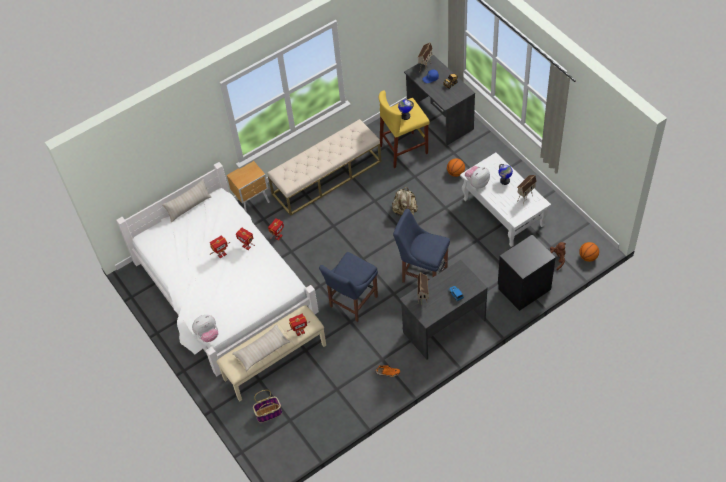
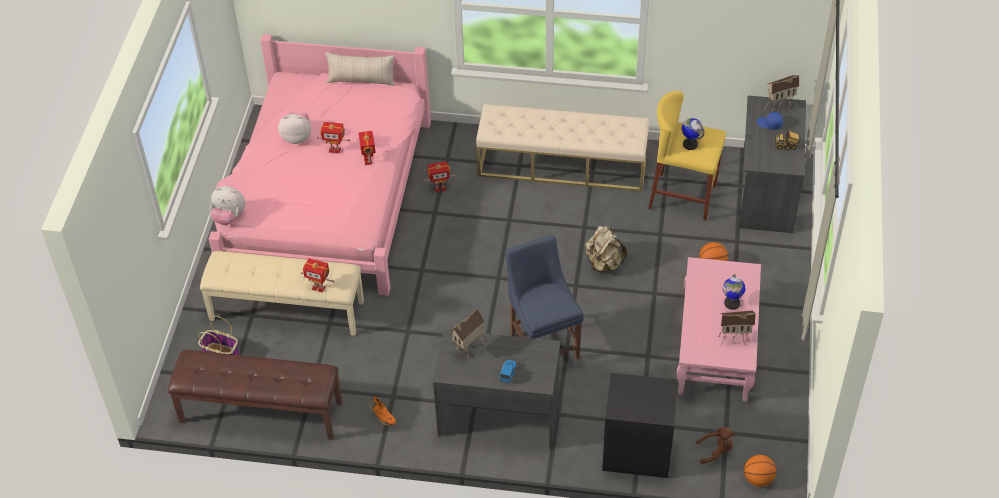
camera: 40 degrees right, 5 degrees down
(223, 288) = (327, 197): white bed -> pink bed
(253, 203) = (456, 136): brown nightstand -> none
(262, 350) = (262, 275): beige pillow -> none
(325, 423) = (260, 412): none -> brown bench
(352, 303) = (432, 314): blue chair -> none
(477, 183) = (696, 281): plush toy -> plush toy (297, 137)
(502, 212) = (715, 349): white coffee table -> pink coffee table

